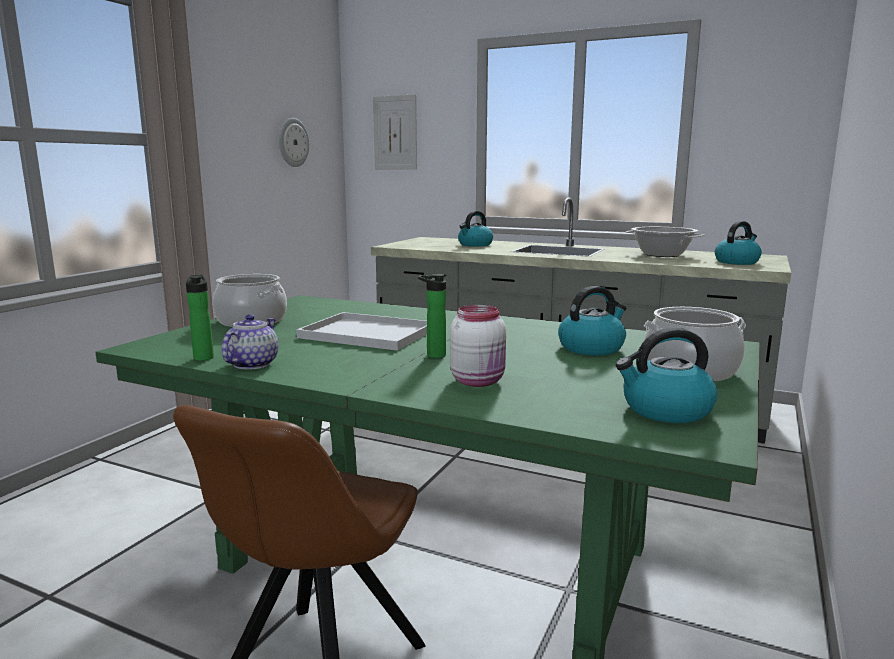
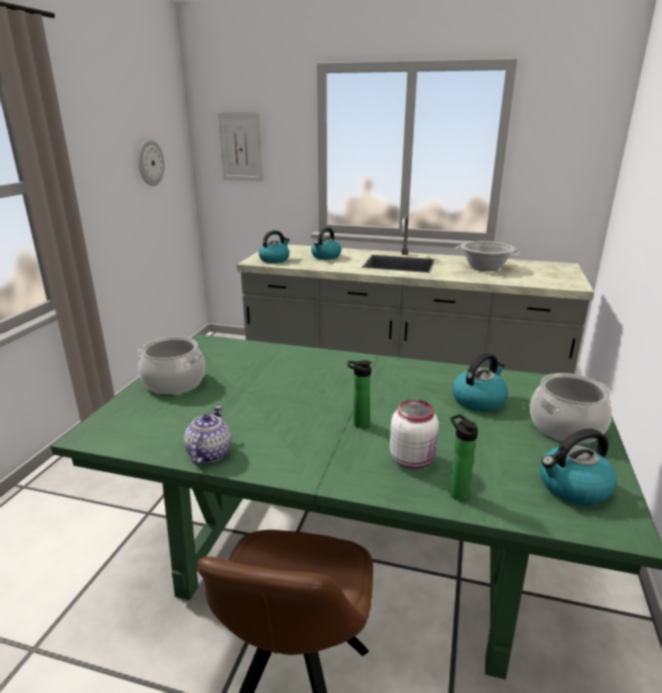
camera: 10 degrees left, 10 degrees up
(203, 357) = (159, 446): bottle -> bottle (456, 492)
(365, 333) = (285, 394): white tray -> none
(737, 262) = (547, 277): kettle -> kettle (274, 259)

